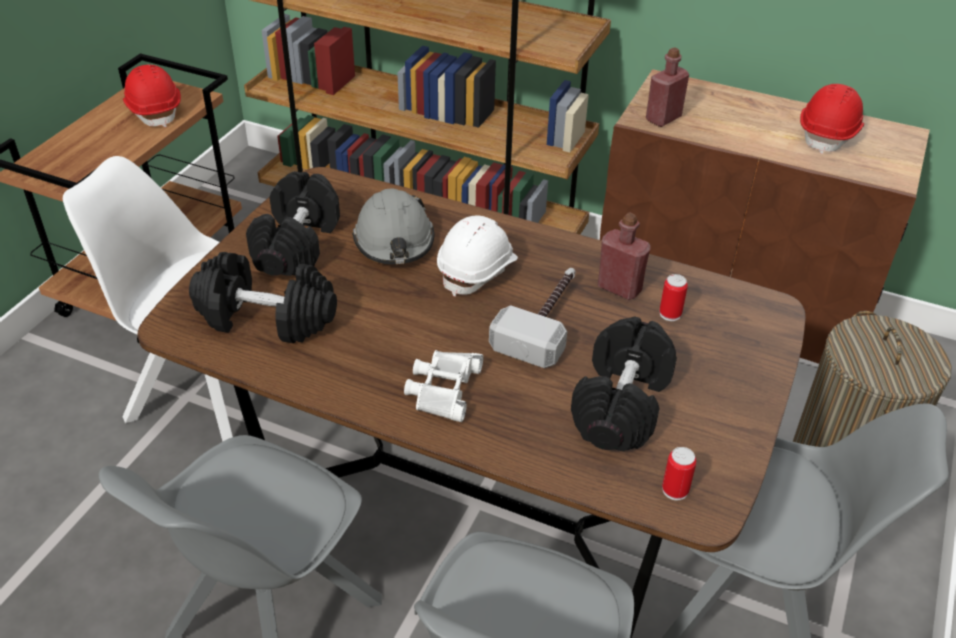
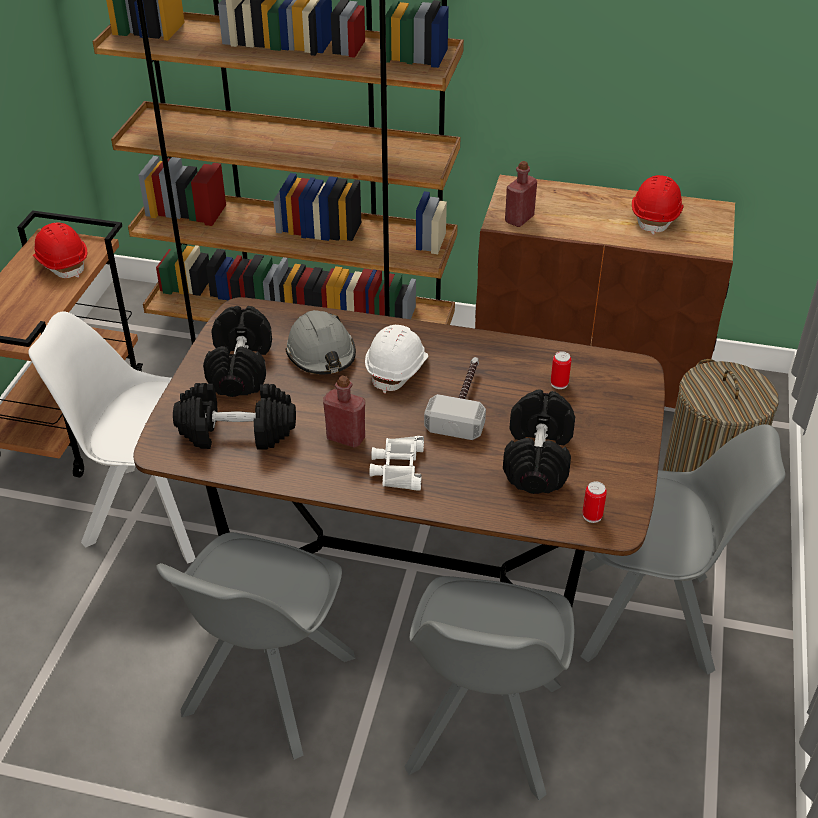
camera: 10 degrees left, 0 degrees up
(619, 288) = (515, 368): red bottle -> red bottle (346, 438)

